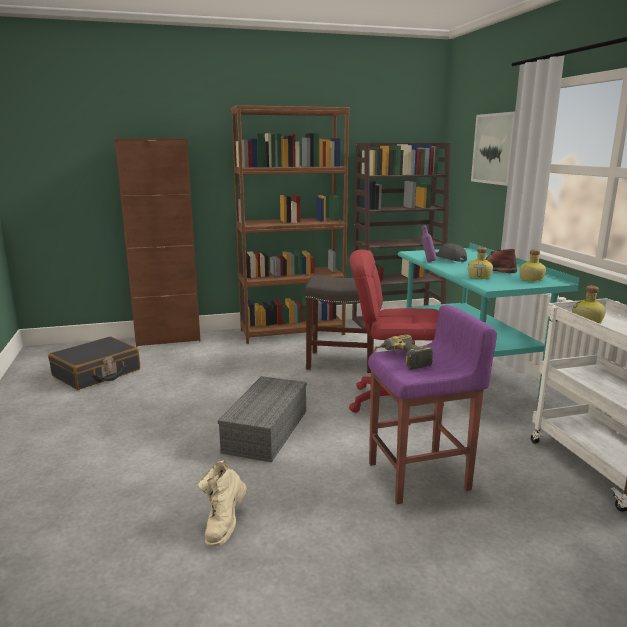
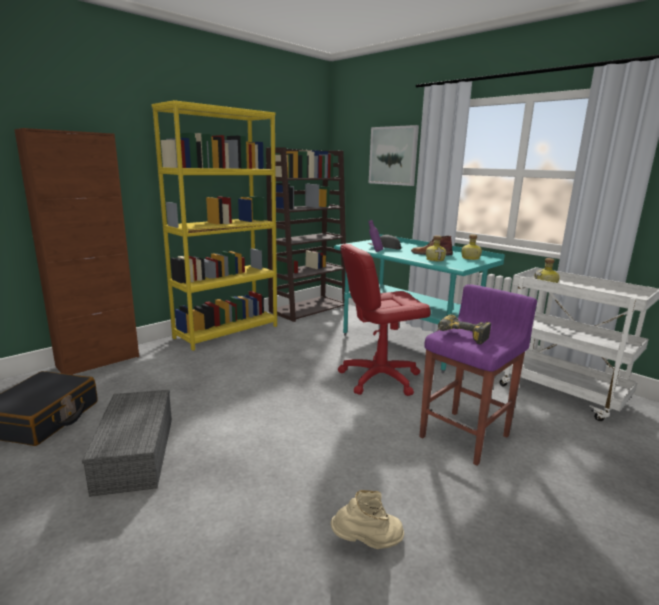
camera: 30 degrees left, 0 degrees up
(224, 525) = (368, 543): beige boot -> beige boot turned 90 degrees counterclockwise
(266, 432) = (305, 433): grey storage box -> grey storage box (136, 454)
(292, 332) = (227, 332): brown bookcase -> yellow bookcase
(341, 361) = (300, 351): grey stool -> none

